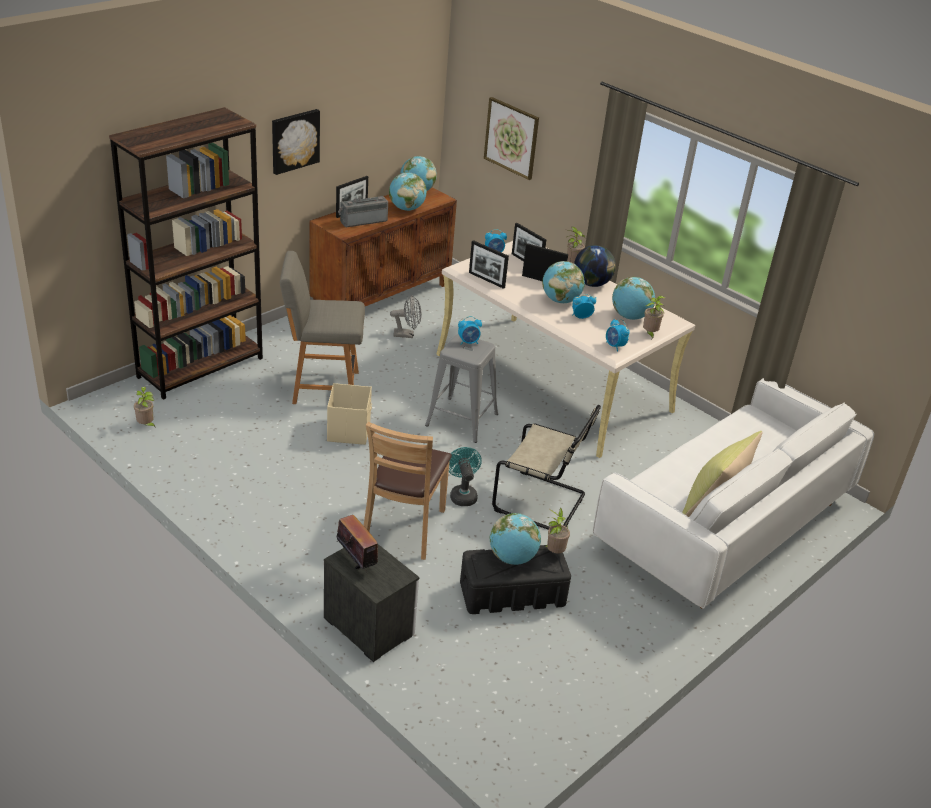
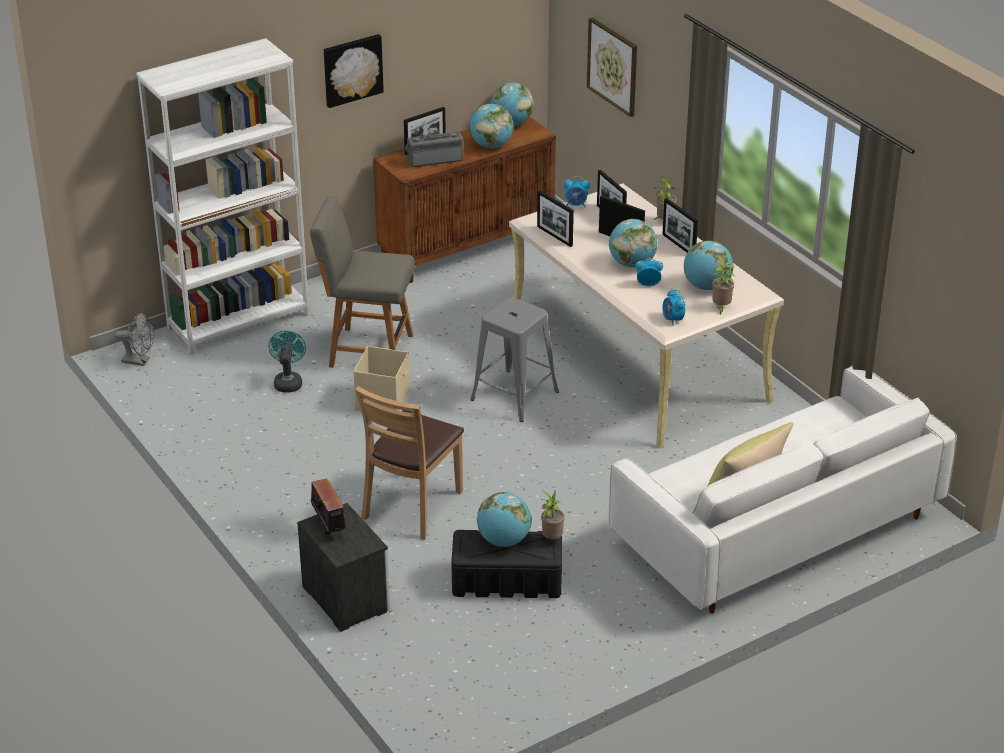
camera: 15 degrees right, 0 degrees up
(146, 425) = (167, 381): potted plant -> none
(201, 367) = (239, 321): brown bookcase -> white bookcase
(407, 335) = (483, 294): grey fan -> grey fan (140, 361)
(462, 494) = (487, 477): turquoise fan -> turquoise fan (288, 382)
(468, 342) = (517, 307): alarm clock -> none
(542, 503) = (574, 492): beige chair -> none
(592, 284) = (678, 245): globe -> picture frame

